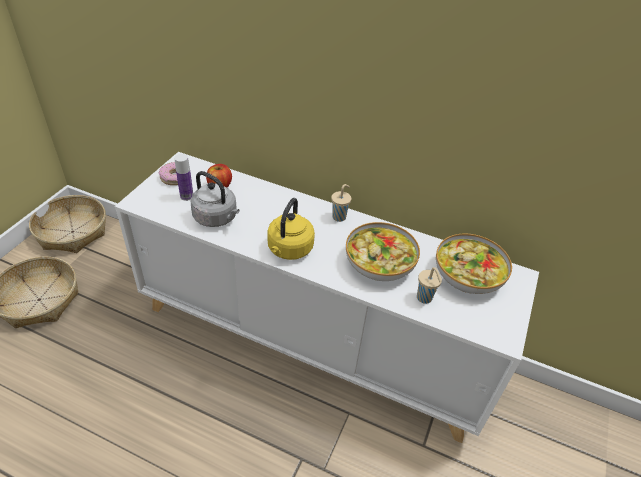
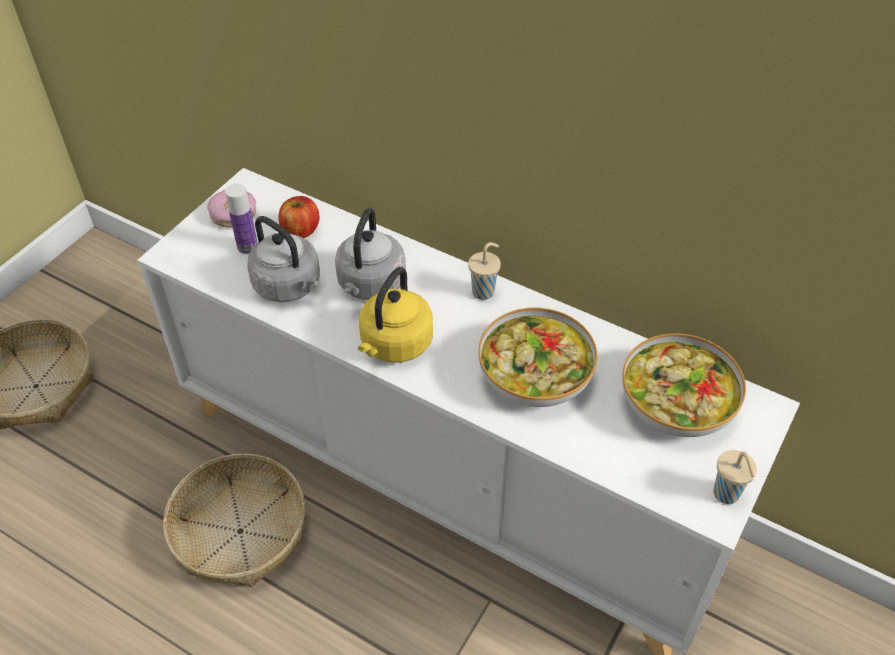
camera: 10 degrees right, 5 degrees up
(72, 232) = (90, 277): basket -> basket (239, 531)
(268, 215) = (370, 285): none -> grey kettle
(425, 298) = (597, 438): beige cup -> beige cup (727, 495)

